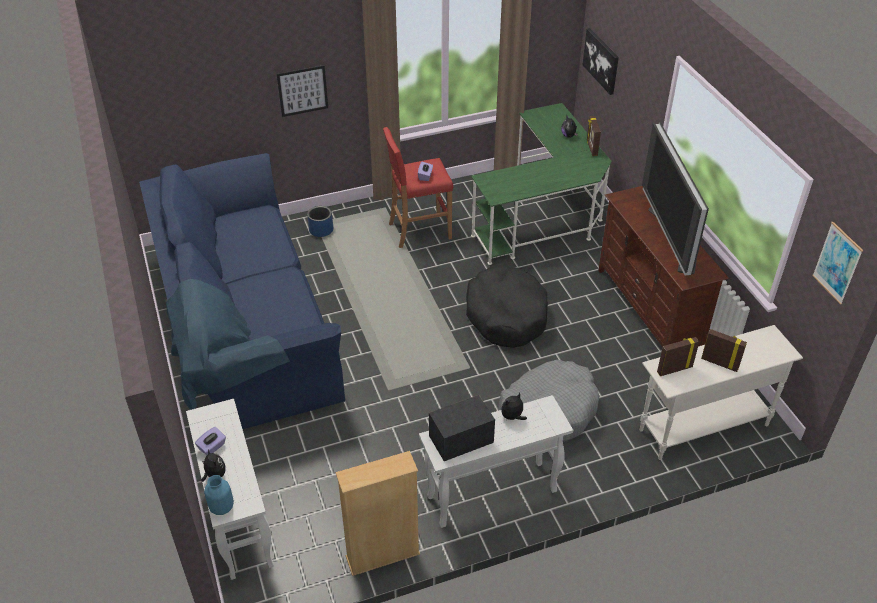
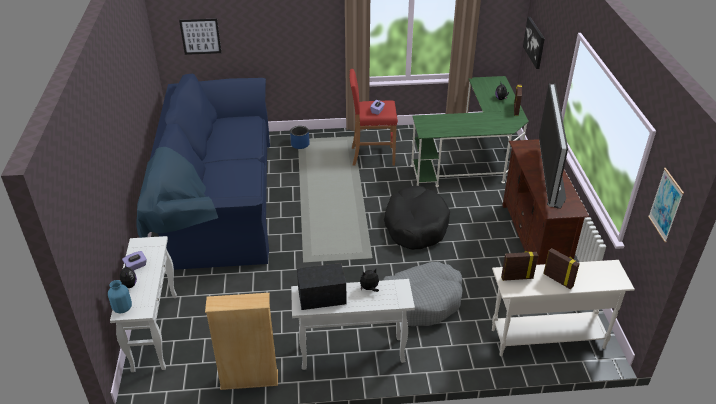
camera: 15 degrees right, 5 degrees down
(302, 91) = (296, 34): picture -> picture (200, 36)

